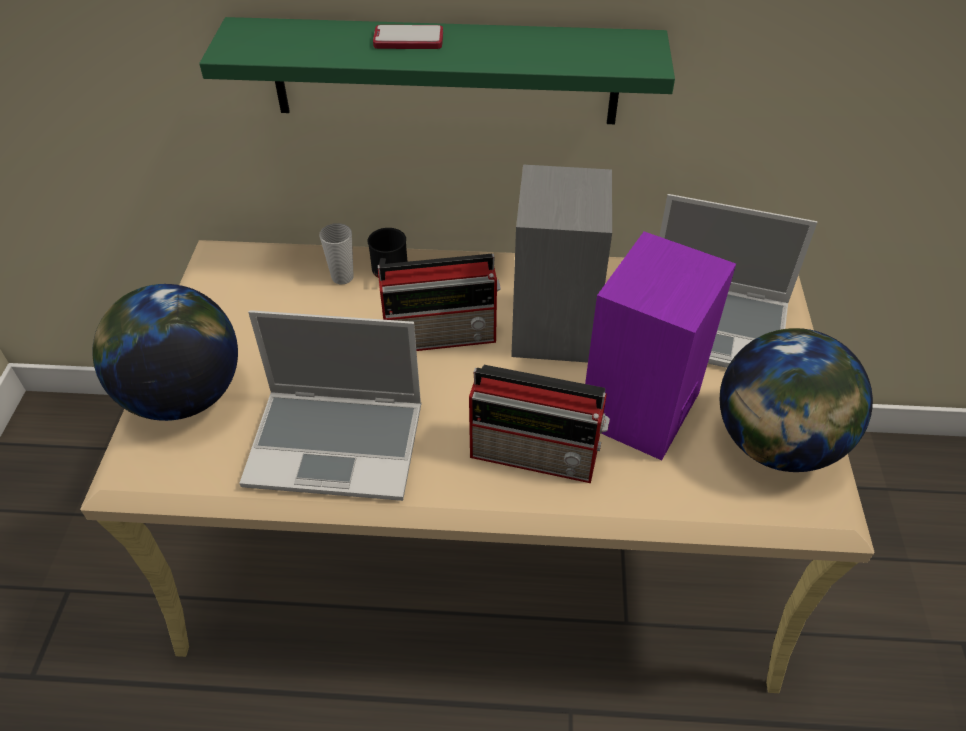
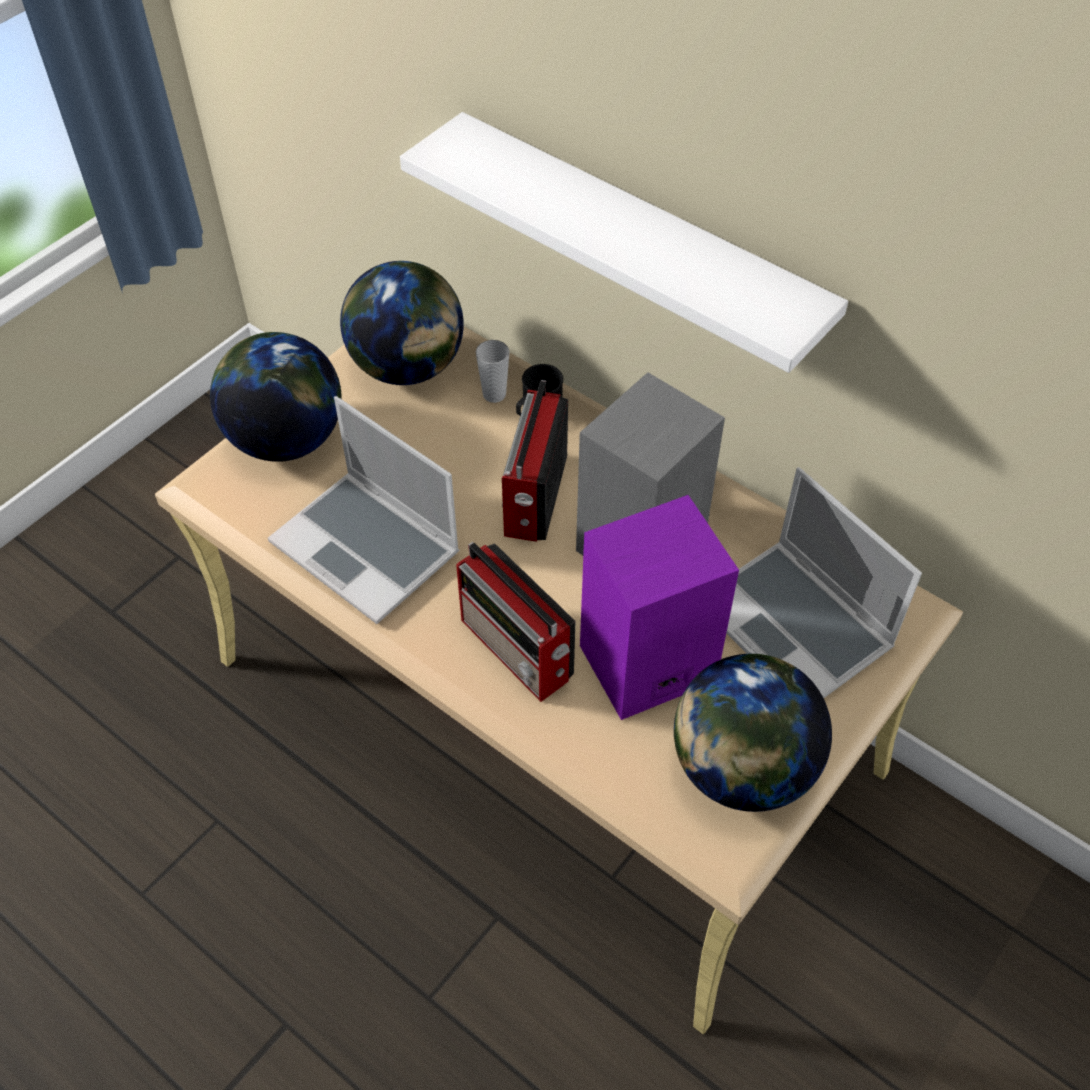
camera: 35 degrees right, 5 degrees up
(250, 290) = (408, 367): none -> globe
(408, 39) = (591, 205): phone -> none
(443, 335) = (534, 497): radio -> radio turned 75 degrees clockwise
(445, 72) = (639, 243): green shelf -> white shelf

